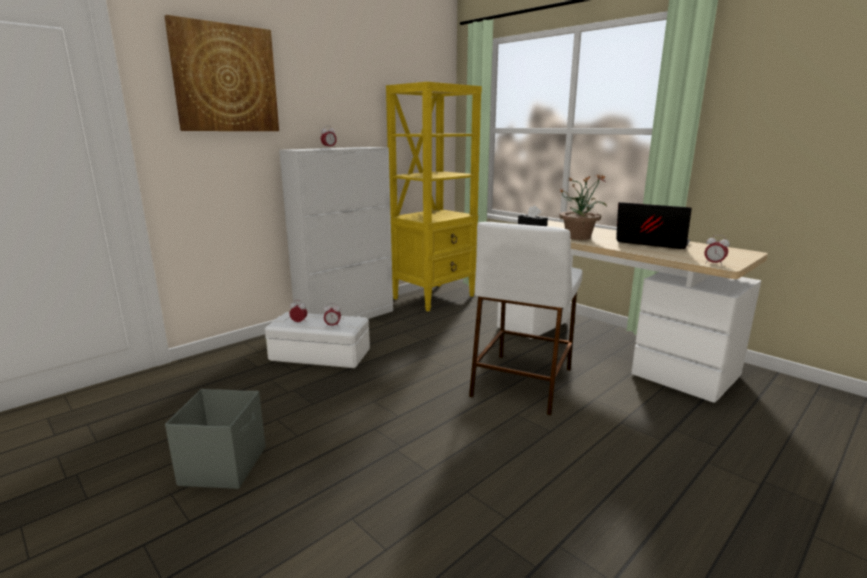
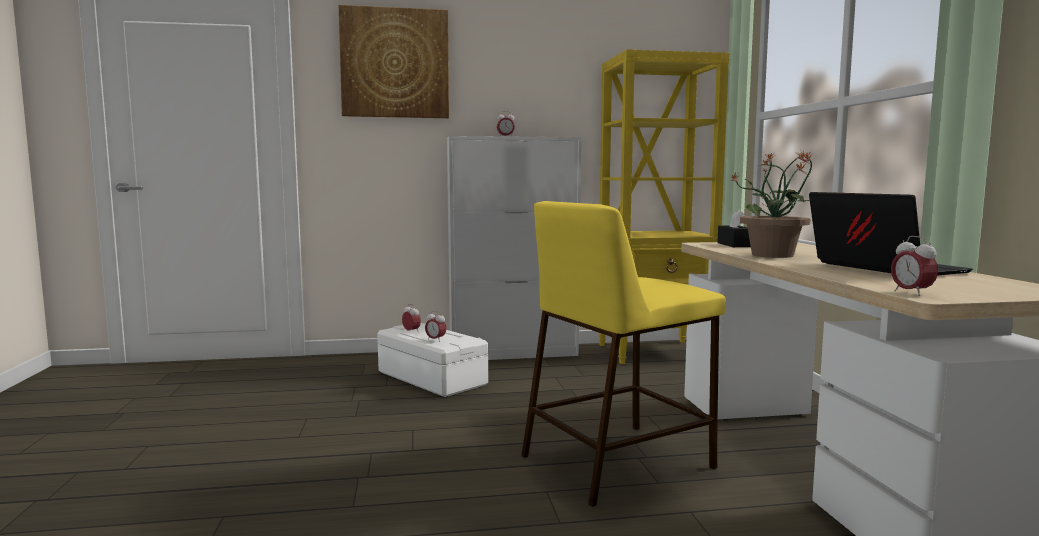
camera: 35 degrees right, 10 degrees down
(225, 465) = (211, 439): grey storage box -> none
(522, 381) = (618, 460): white stool -> yellow stool

